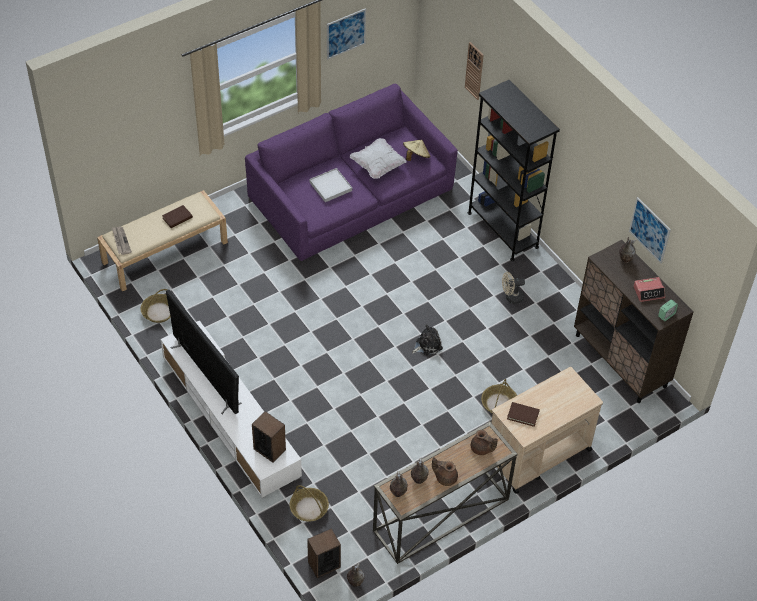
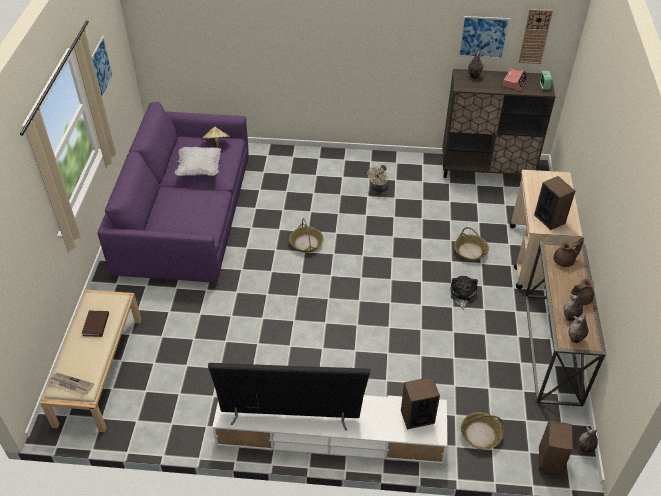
camera: 50 degrees left, 5 degrees down
(159, 312) = (160, 417): basket -> basket (306, 243)
(330, 186) = (187, 206): white tray -> none
(427, 345) = (377, 258): plush toy -> plush toy (462, 295)
(474, 70) = (222, 38): wall clock -> wall clock (535, 36)
(502, 230) = (313, 158): black bookcase -> none
(523, 415) = (549, 219): brown book -> speaker

